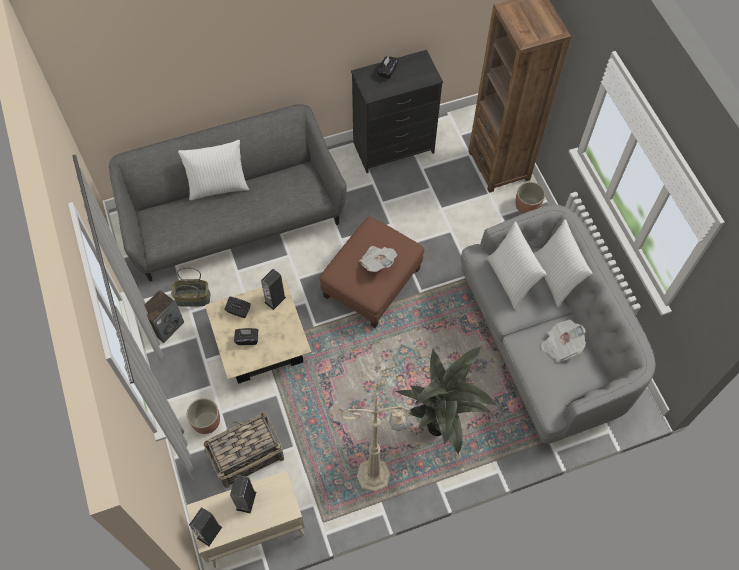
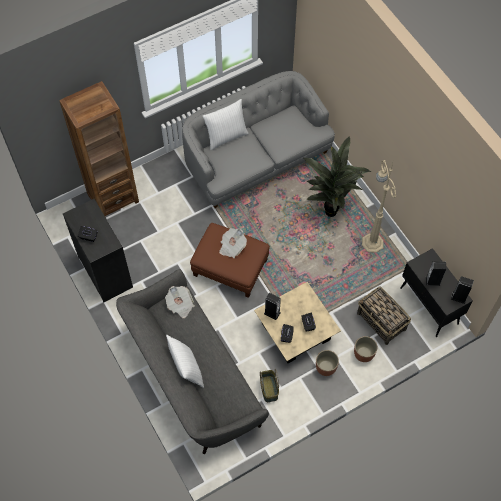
camera: 100 degrees left, 0 degrees up
(166, 326) = (296, 402): speaker -> none
(253, 532) = (429, 306): beige cabinet -> black cabinet
(511, 280) = (234, 161): white pillow -> none
(527, 206) = (147, 177): planter -> planter (326, 367)
(560, 345) = (276, 129): newspaper -> newspaper (180, 305)

